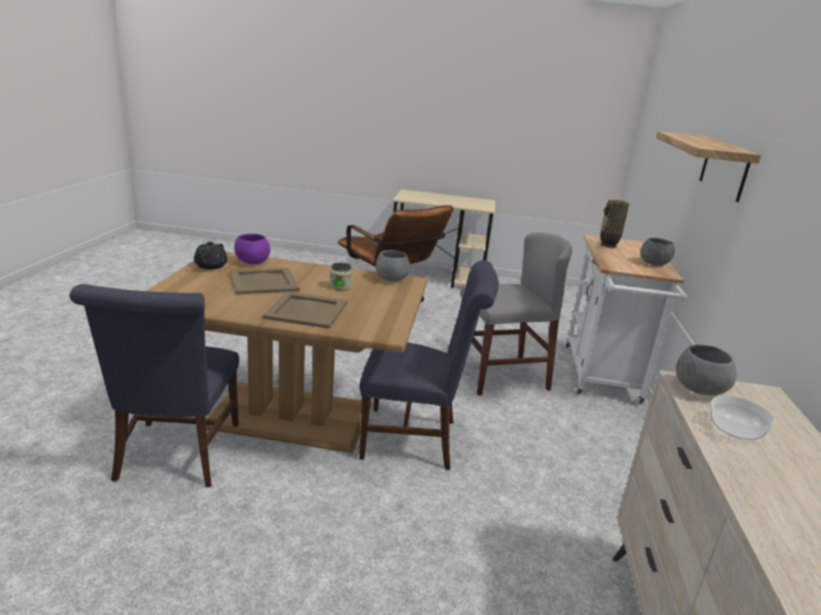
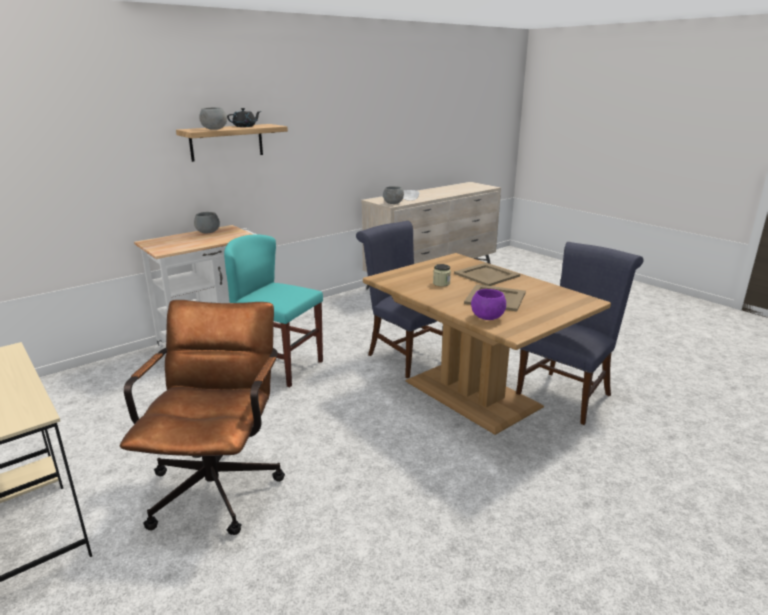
camera: 135 degrees left, 0 degrees up
(210, 266) = (530, 321): black teapot -> black teapot (245, 126)
(392, 279) = (392, 280): grey bowl -> grey bowl (214, 129)
(500, 376) = (279, 366): grey chair -> turquoise chair
(608, 245) = (182, 245): vase -> none

